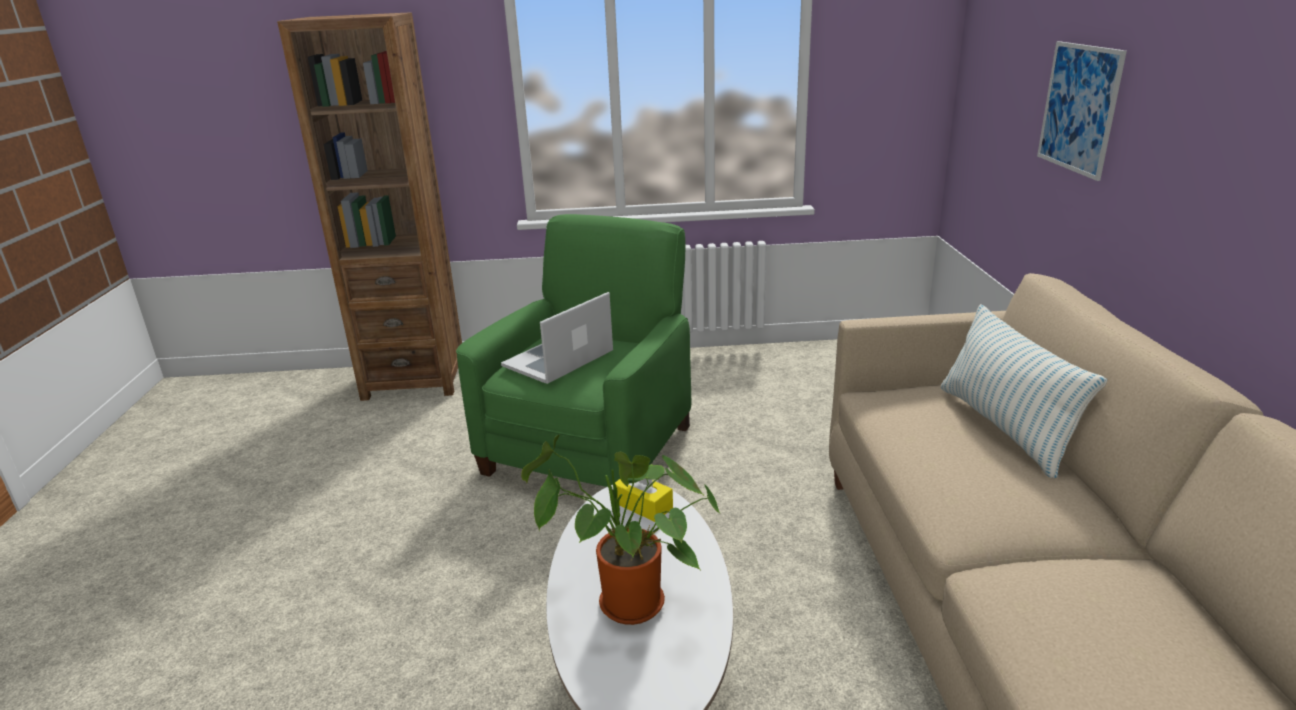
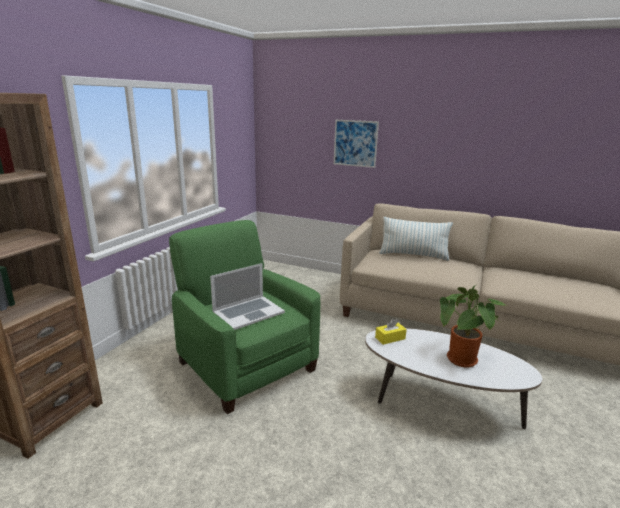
camera: 65 degrees left, 5 degrees down
(559, 358) = (248, 312): laptop -> laptop turned 105 degrees counterclockwise

